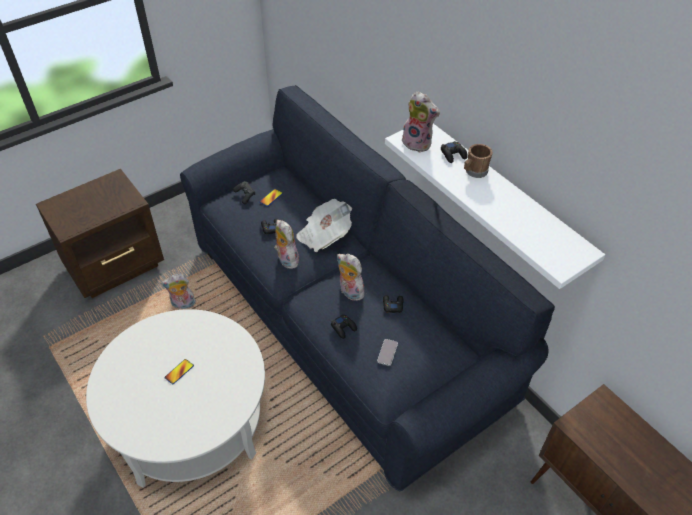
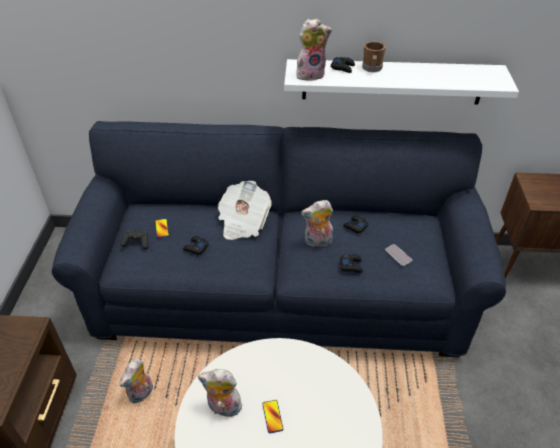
camera: 50 degrees left, 5 degrees down
(286, 259) = (240, 259): plush toy -> plush toy (223, 408)

